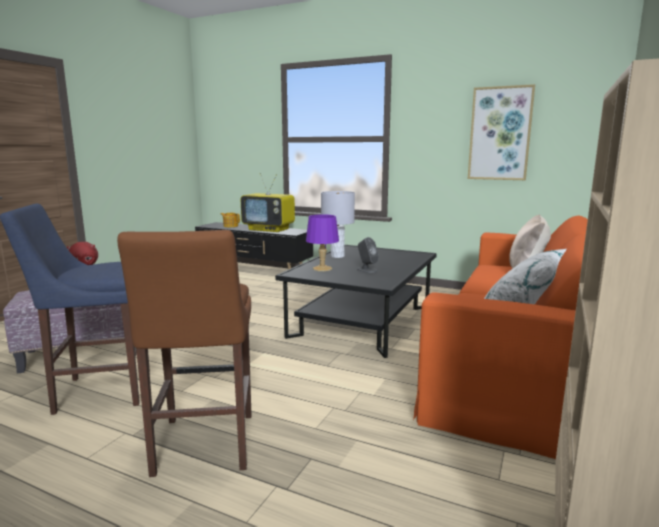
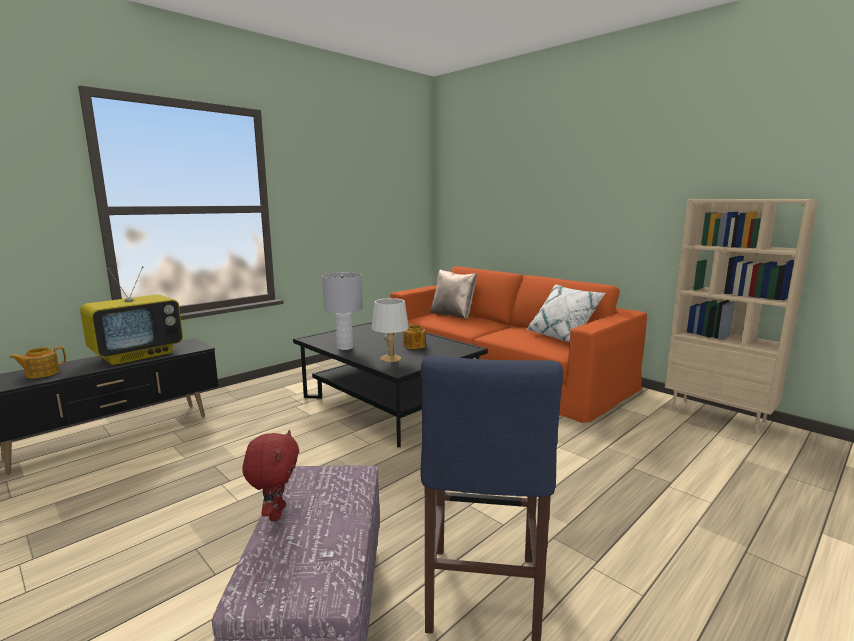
camera: 70 degrees left, 0 degrees up
(203, 447) = (619, 515): brown stool -> none
(322, 268) = (390, 359): purple table lamp -> white table lamp
(367, 270) = (414, 346): grey speaker -> teapot
(500, 134) = (366, 204): picture -> none

